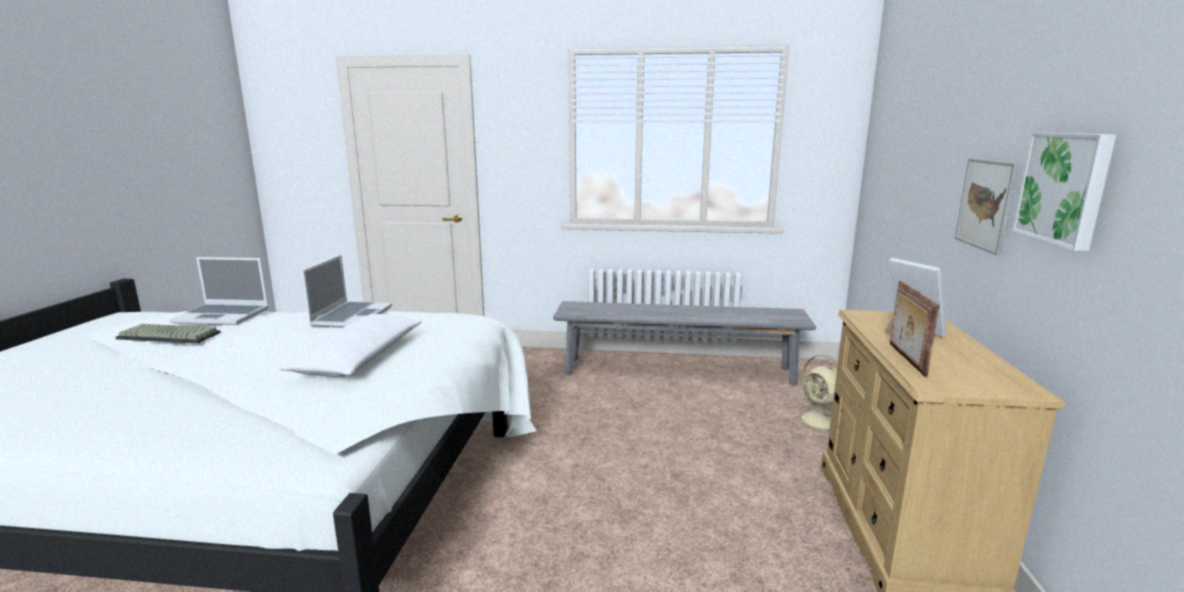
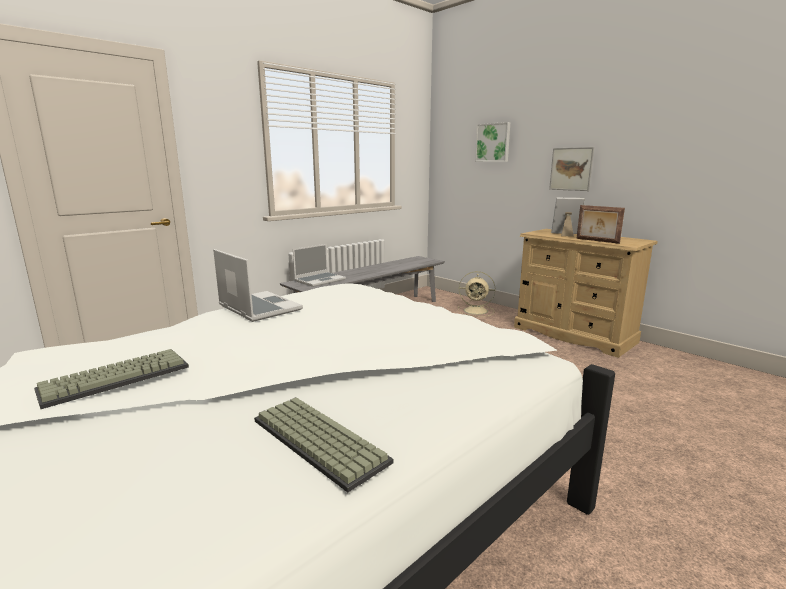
camera: 50 degrees left, 0 degrees up
(90, 415) = (315, 441): none -> keyboard
(223, 316) = (106, 349): laptop -> laptop (320, 280)
(359, 358) = (378, 320): white pillow -> none
(1065, 188) = (630, 154): picture -> picture (493, 142)

